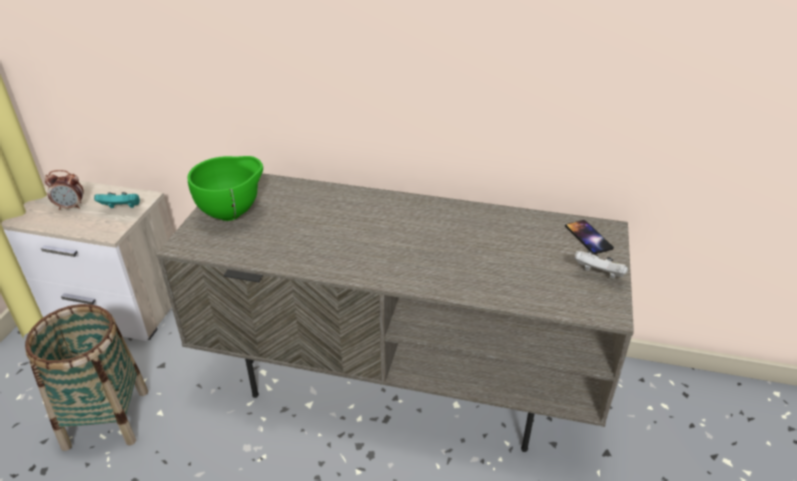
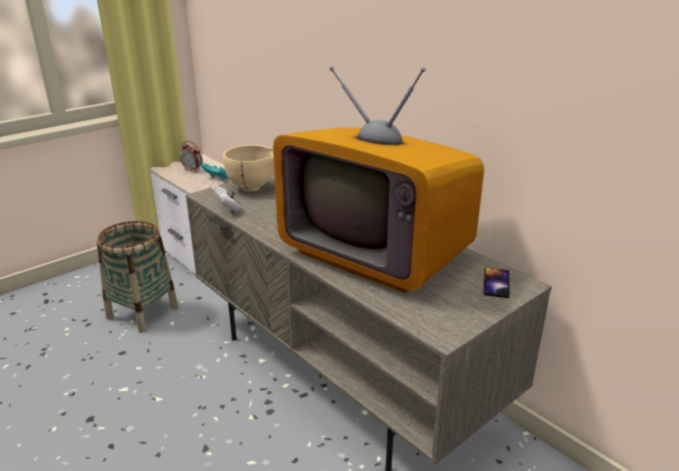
camera: 35 degrees right, 10 degrees down
(233, 213) = (254, 188): green bowl -> beige bowl
(459, 248) = (376, 253): none -> television
(598, 275) = (468, 309): white game controller -> white game controller (228, 208)

